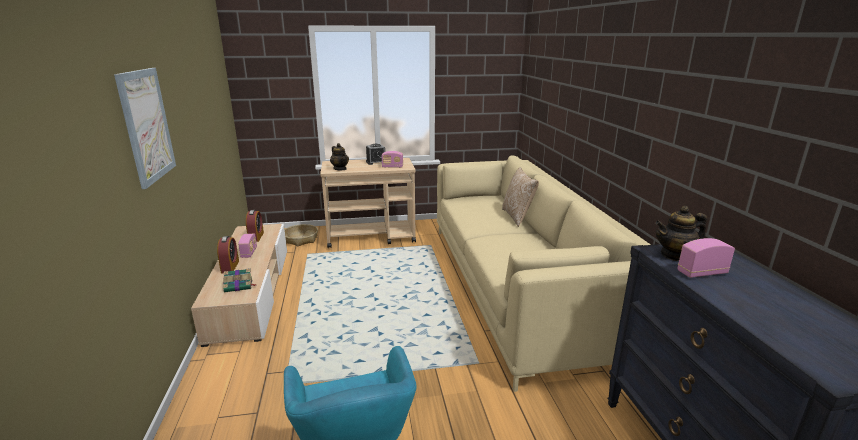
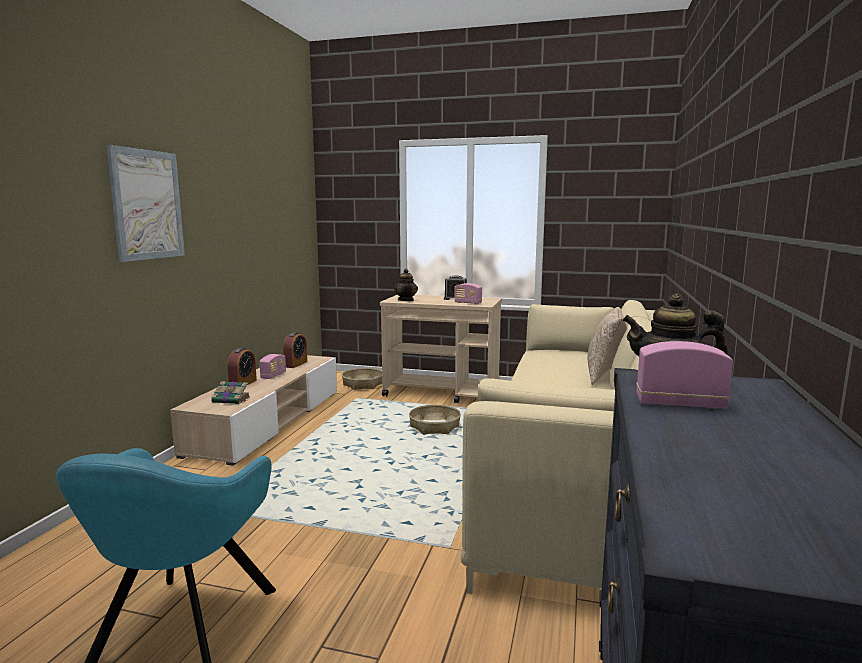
camera: 25 degrees right, 10 degrees down
(391, 268) = (435, 426): none -> basket

